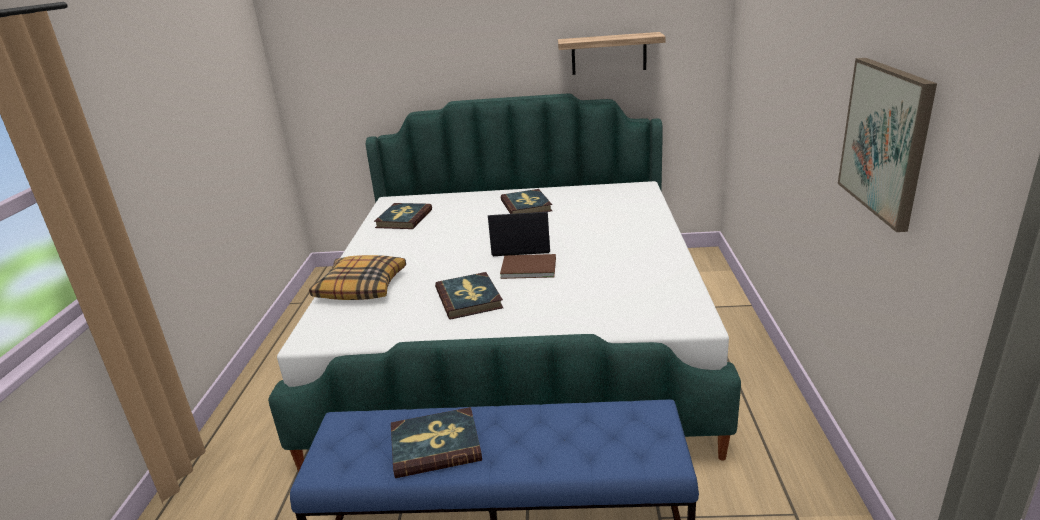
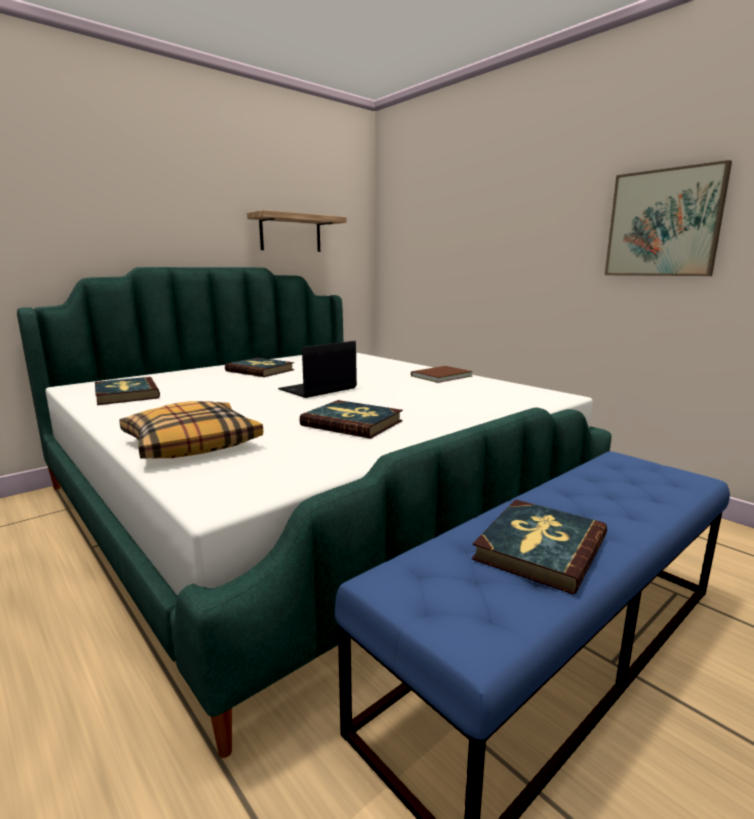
camera: 45 degrees left, 10 degrees down
(527, 267) = (357, 397): brown book -> brown book (439, 376)

